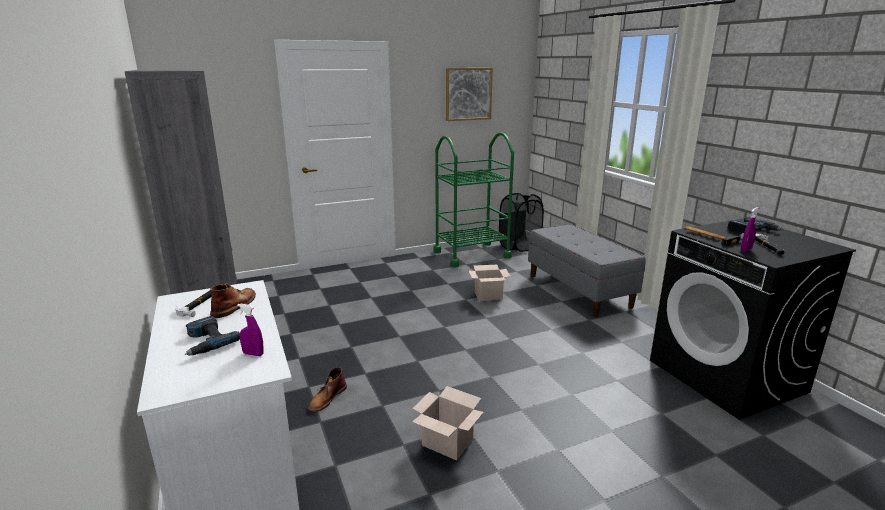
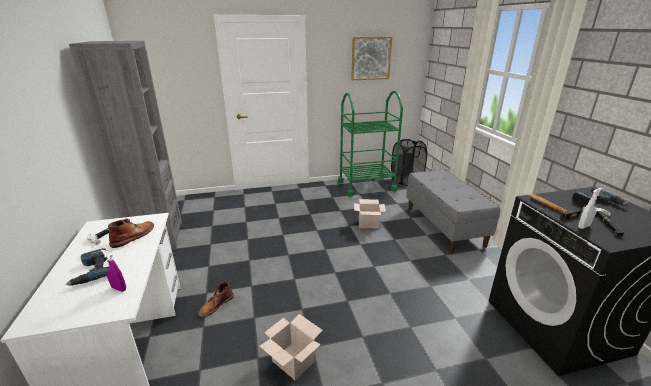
camera: 10 degrees right, 5 degrees up
(746, 250) = (583, 226): purple spray bottle -> white spray bottle

